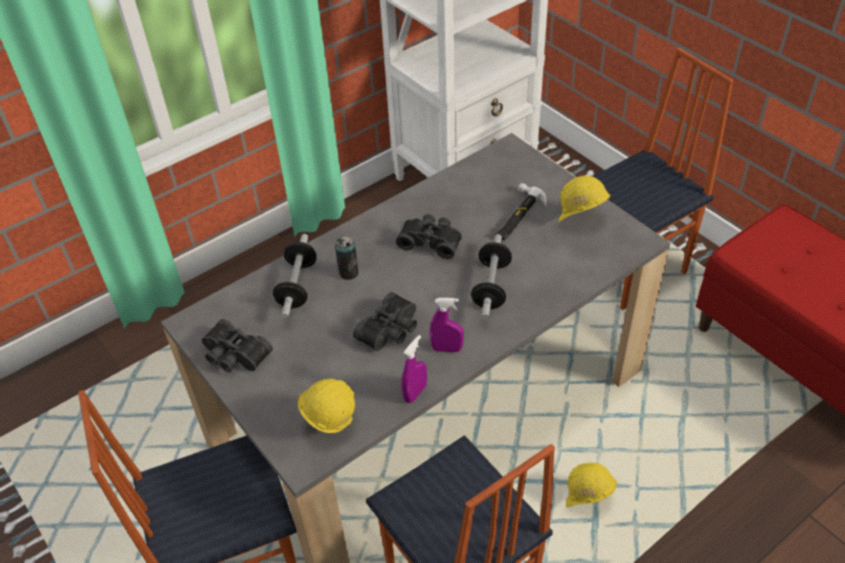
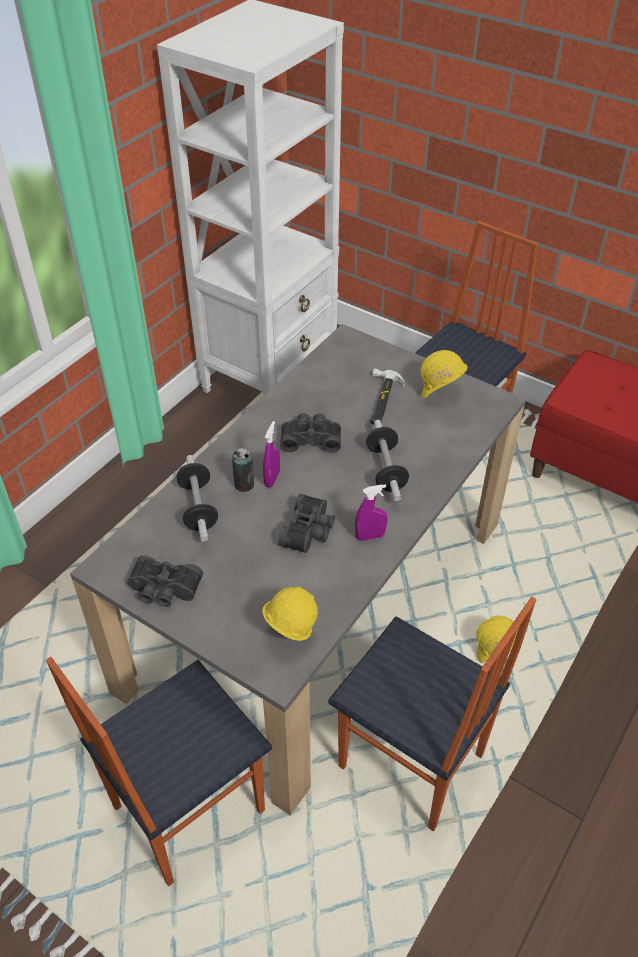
camera: 20 degrees left, 0 degrees up
(415, 393) = (358, 584): purple spray bottle -> purple spray bottle (272, 479)

